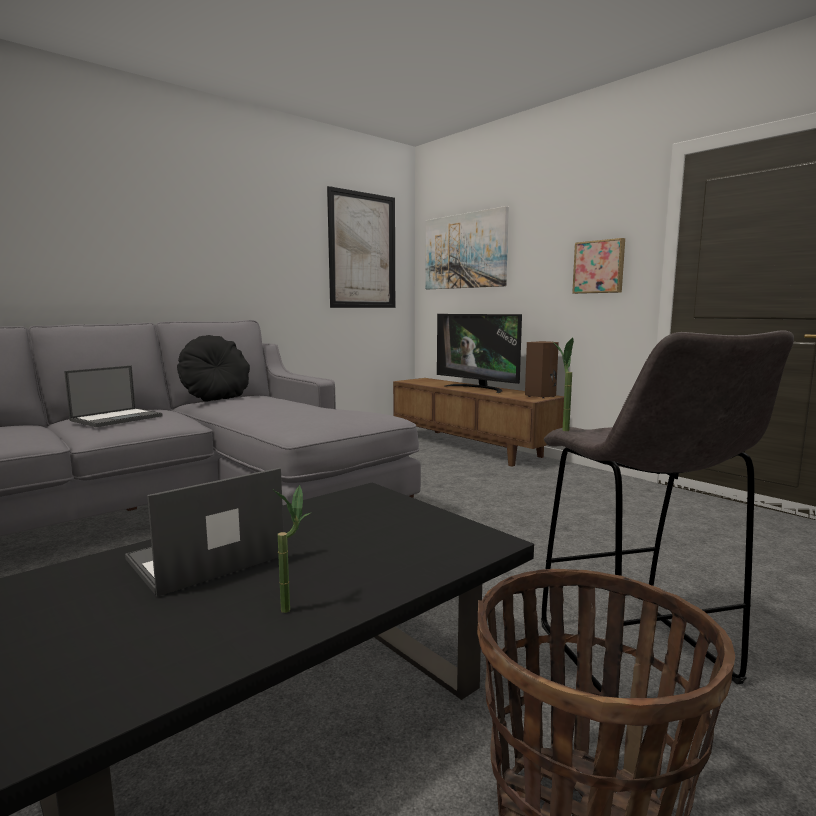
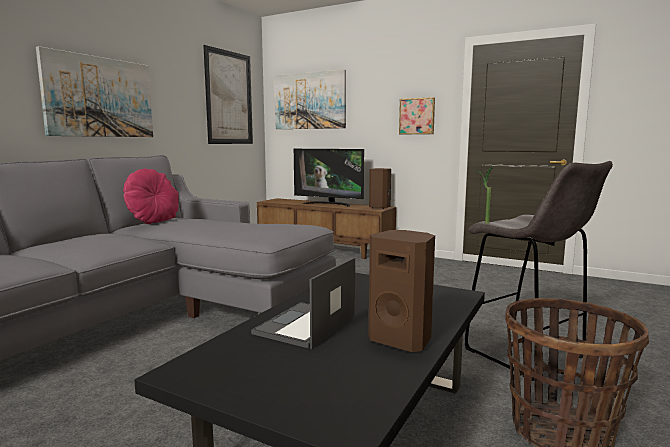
camera: 20 degrees left, 0 degrees up
(117, 418) = (89, 242): laptop -> none
(186, 253) = (100, 97): none -> picture
(216, 399) = (153, 222): black pillow -> pink pillow
(293, 606) = (402, 340): potted plant -> brown speaker

